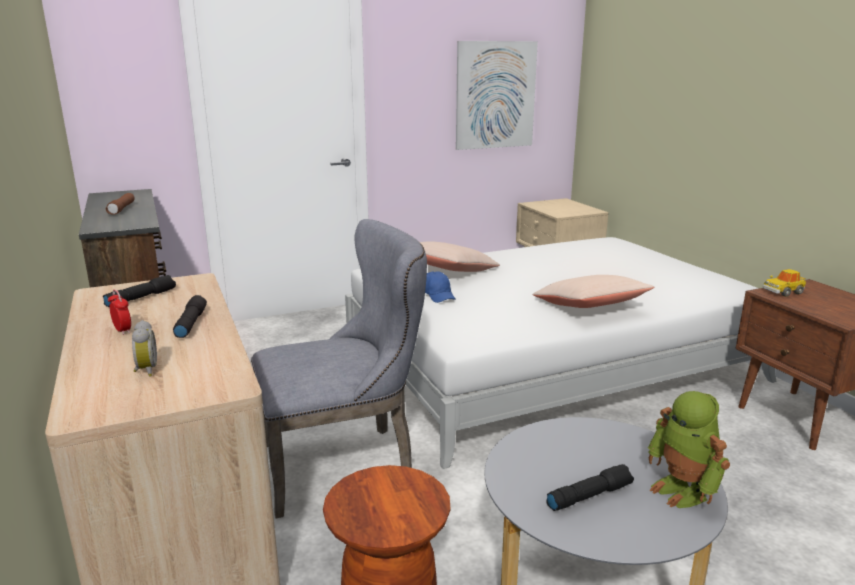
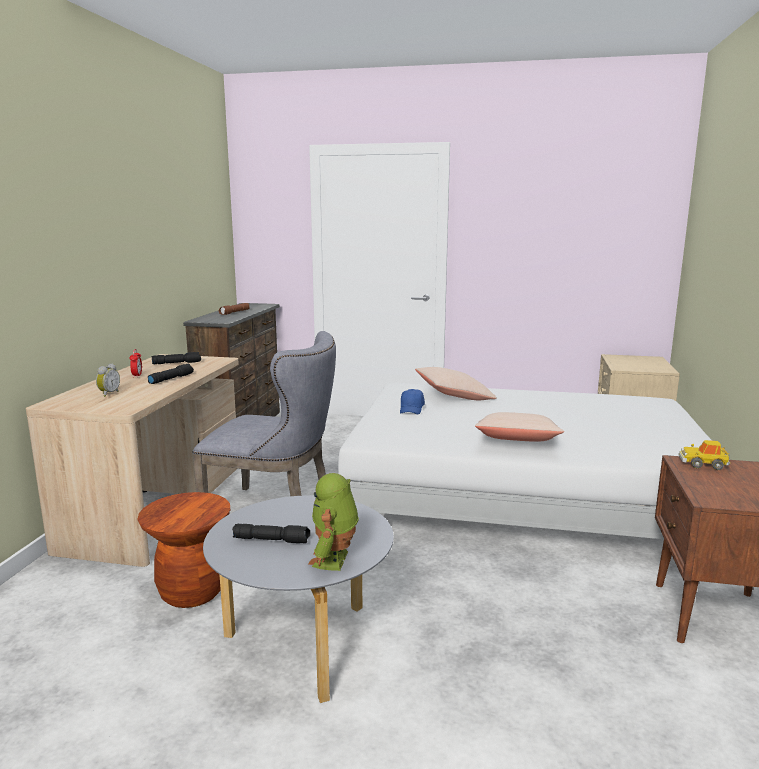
camera: 35 degrees right, 5 degrees down
(495, 95) = (579, 247): picture -> none

